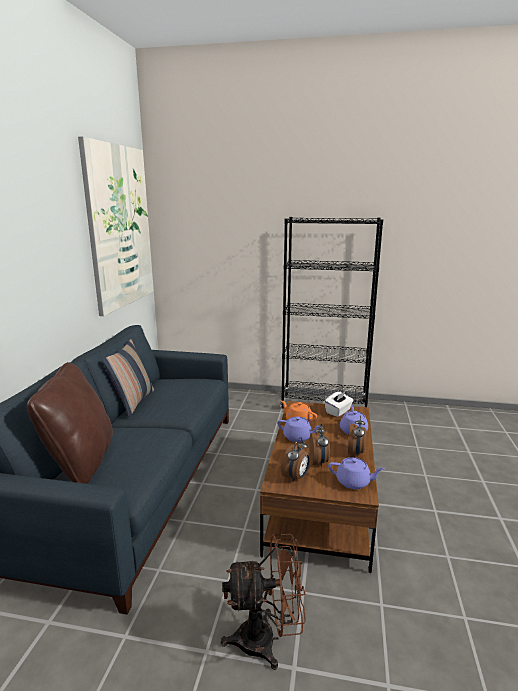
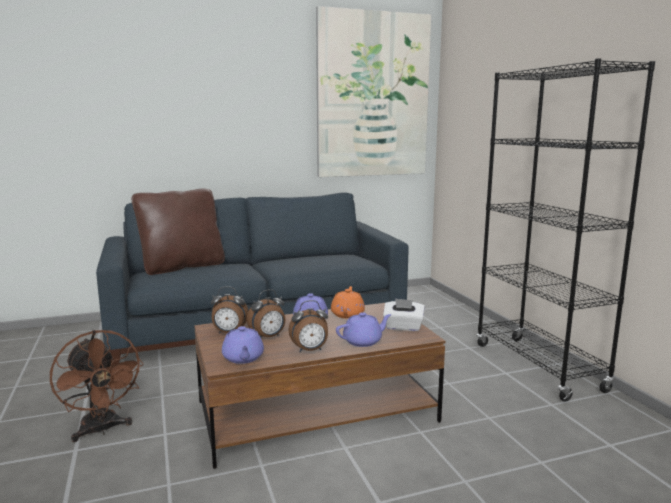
camera: 60 degrees right, 5 degrees down
(133, 402) = (291, 257): pillow -> none

